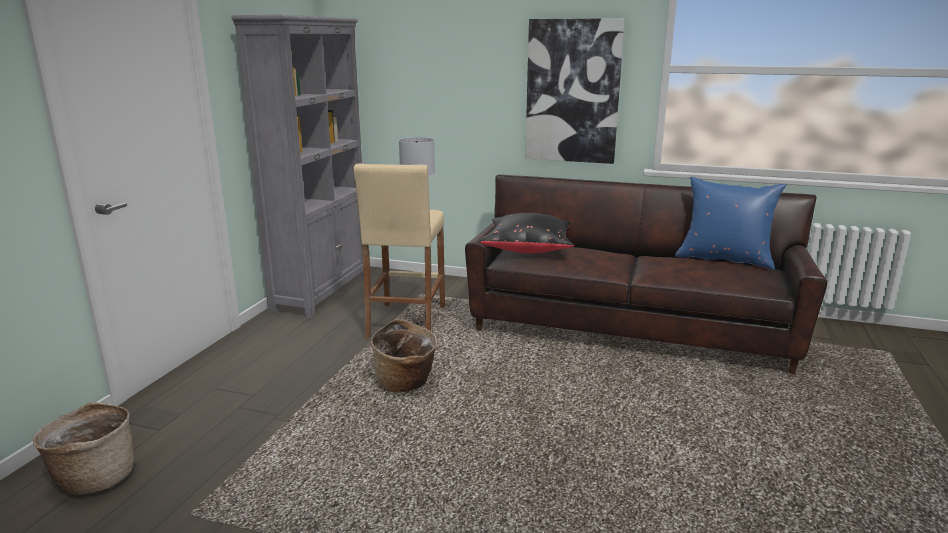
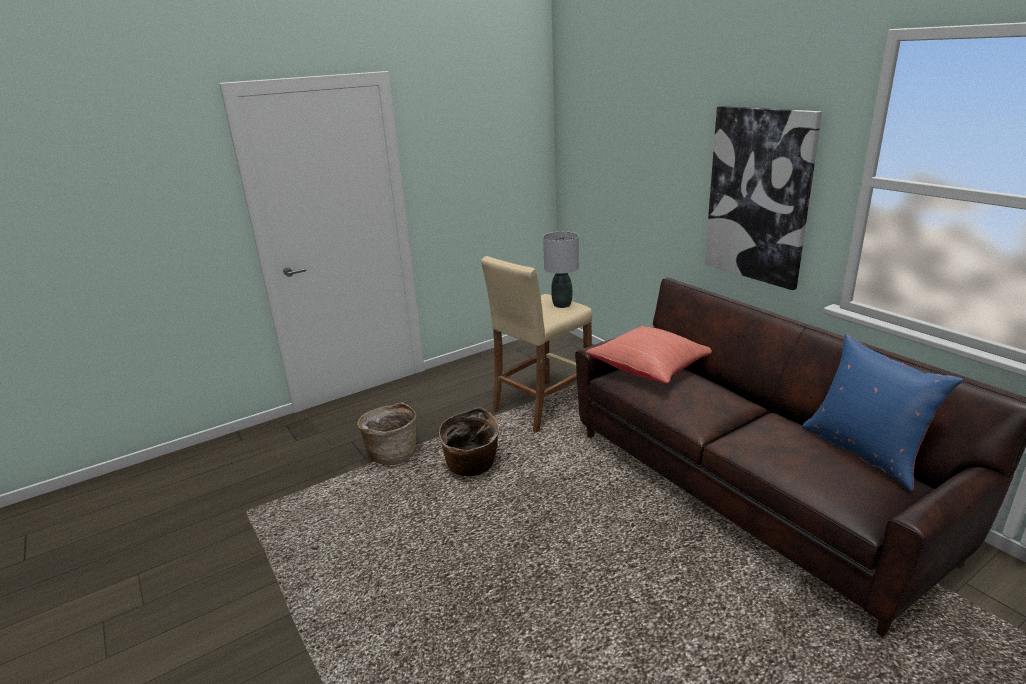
camera: 40 degrees right, 5 degrees up
(95, 477) = (236, 461): basket -> basket (392, 454)
(323, 292) = (513, 355): grey bookcase -> none
(528, 249) = (650, 369): black pillow -> red pillow

